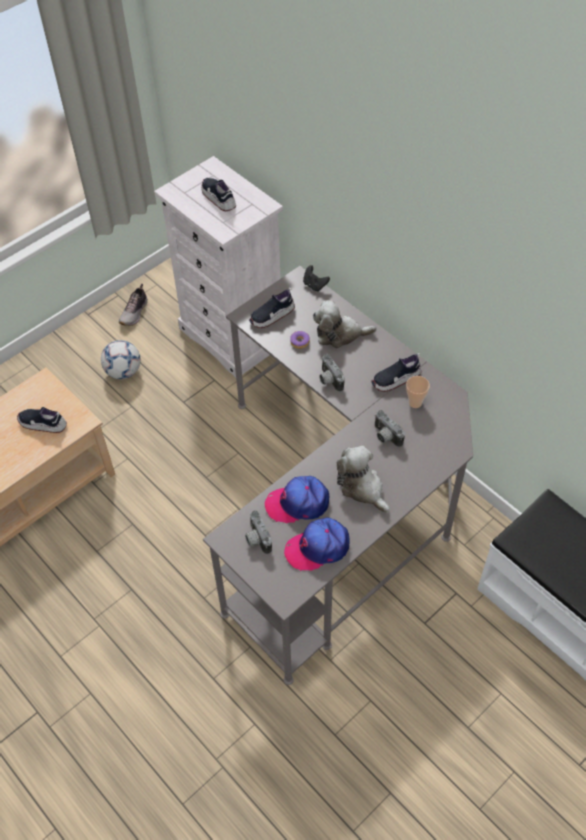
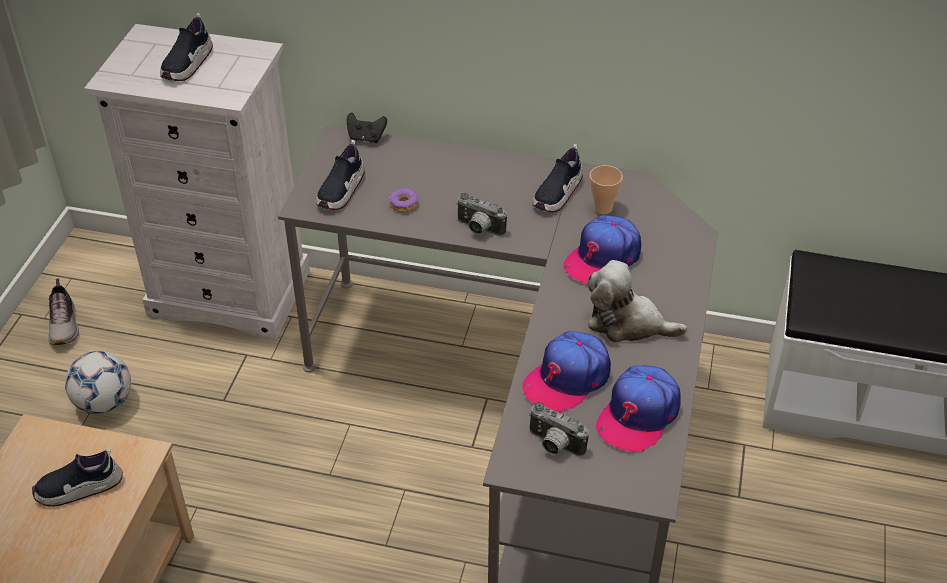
camera: 35 degrees left, 10 degrees down
(219, 198) = (187, 65): shoe -> shoe turned 90 degrees counterclockwise
(340, 334) = (446, 176): plush toy -> none
(385, 437) = (602, 258): camera -> cap

